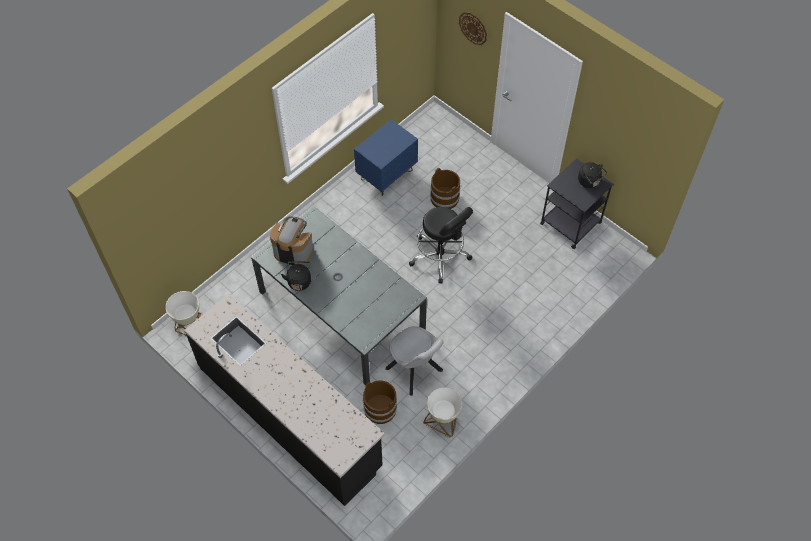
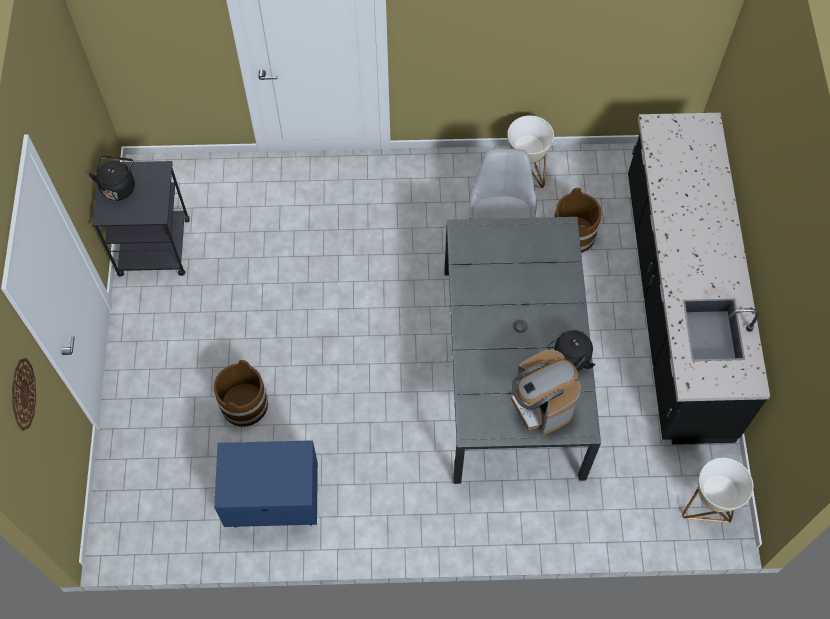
camera: 135 degrees left, 5 degrees up
(440, 257) = (335, 336): black stool -> none

